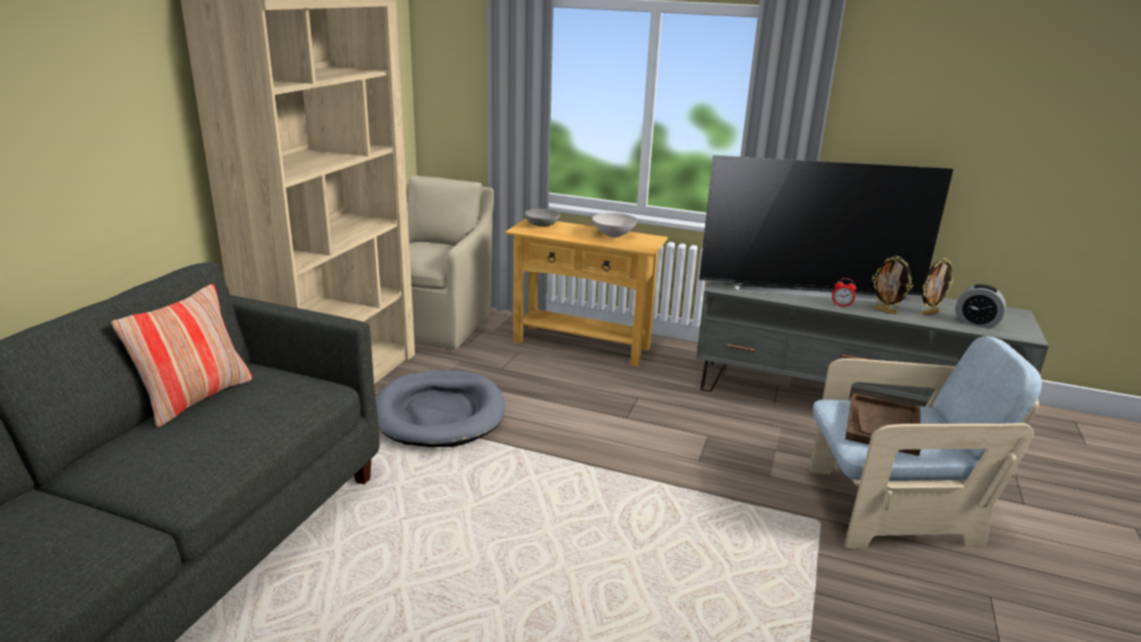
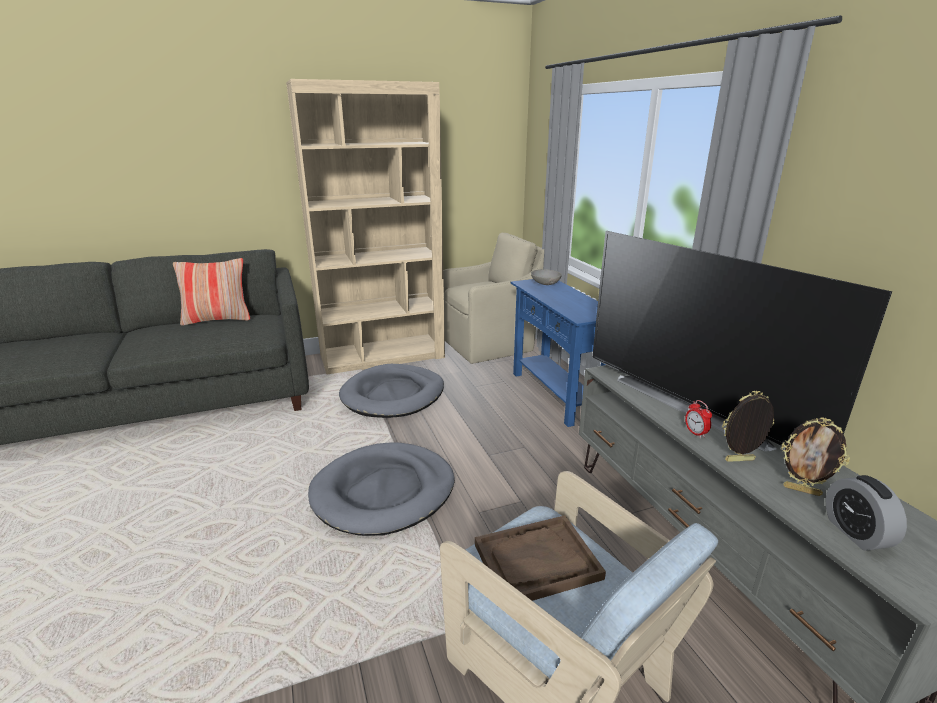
camera: 50 degrees right, 0 degrees up
(581, 345) = (555, 394): beige console table -> blue console table
(610, 492) = (384, 492): none -> grey dog bed
(613, 235) = (580, 303): white bowl -> none
(885, 311) = (740, 461): picture frame -> picture frame turned 90 degrees clockwise

